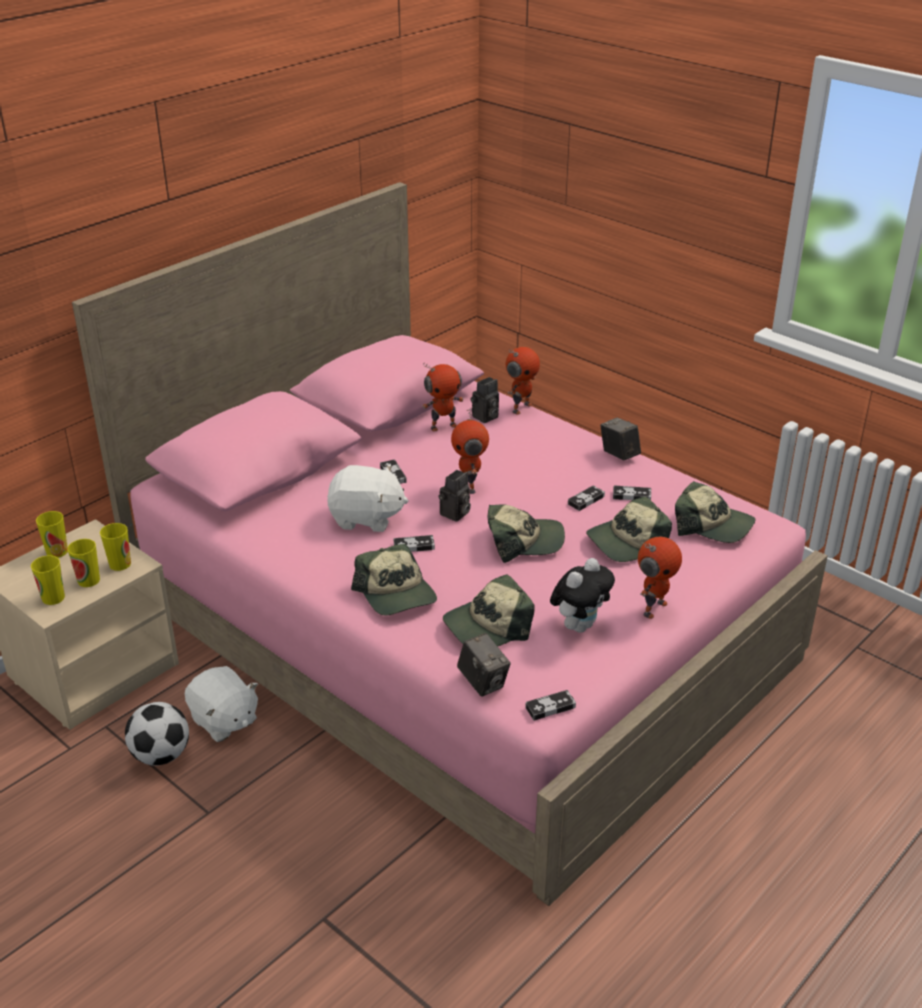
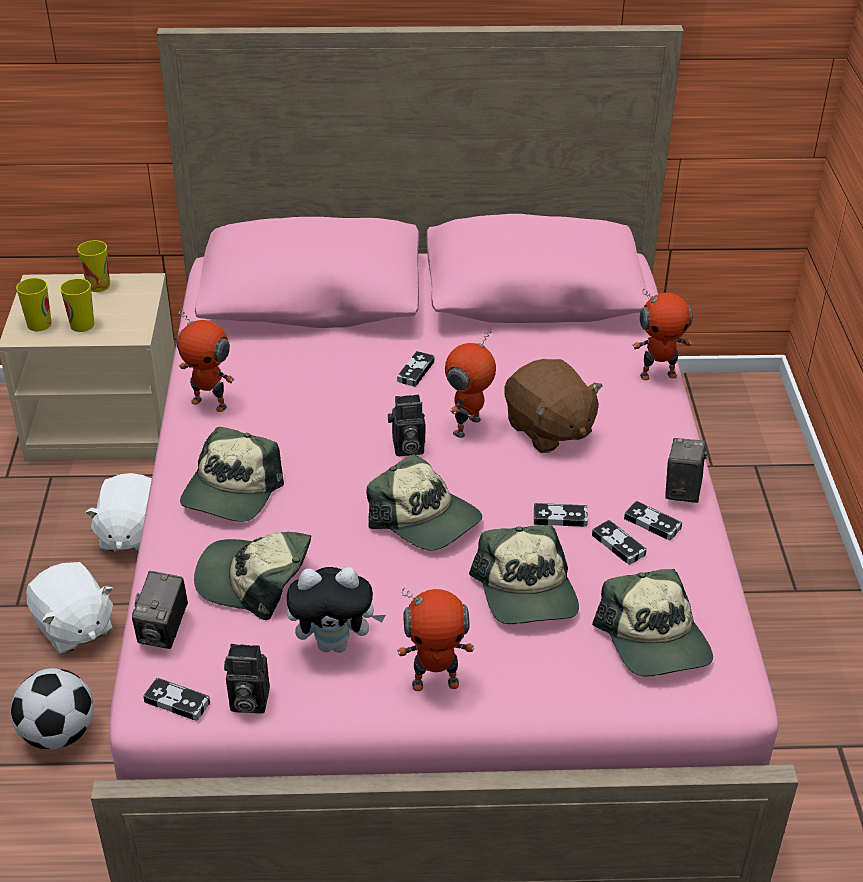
camera: 45 degrees right, 5 degrees up
(120, 564) = (122, 325): cup -> none
(161, 755) = (52, 530): football -> football (59, 734)
(366, 518) = (323, 400): white plush toy -> white plush toy (73, 628)
(414, 546) = (319, 455): game controller -> game controller (652, 523)
(443, 426) = (543, 349): toy robot -> toy robot (210, 403)
(485, 417) = (601, 364): camera -> camera (247, 701)
(512, 463) = (548, 430): none -> brown plush toy
(627, 542) = (527, 592): cap -> cap turned 120 degrees counterclockwise

